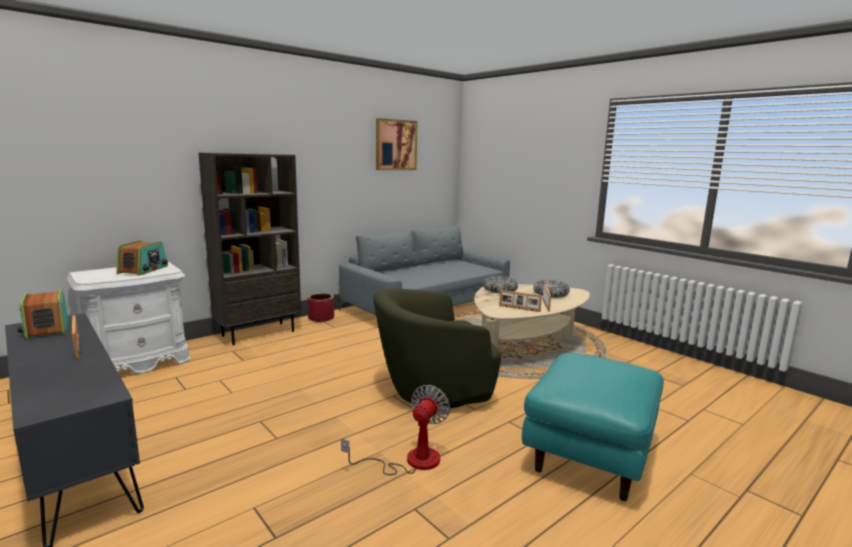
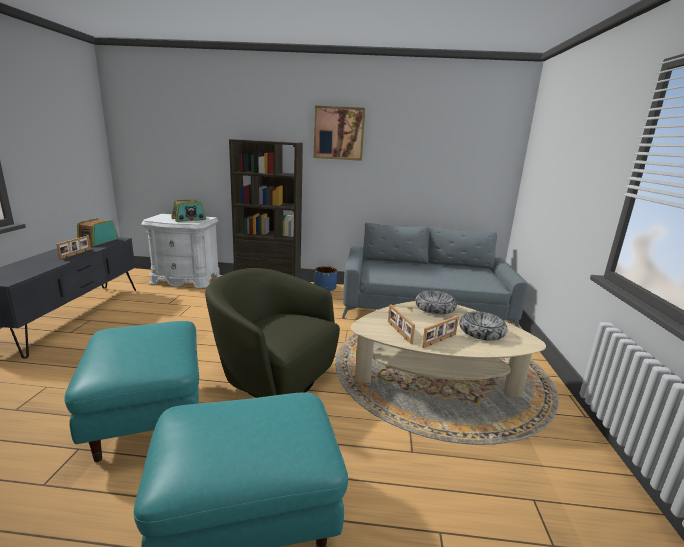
camera: 45 degrees right, 5 degrees up
(321, 318) = (325, 288): red planter -> blue planter
(396, 145) = (431, 137): picture -> picture (339, 133)
(410, 461) = (147, 416): fan -> turquoise ottoman

